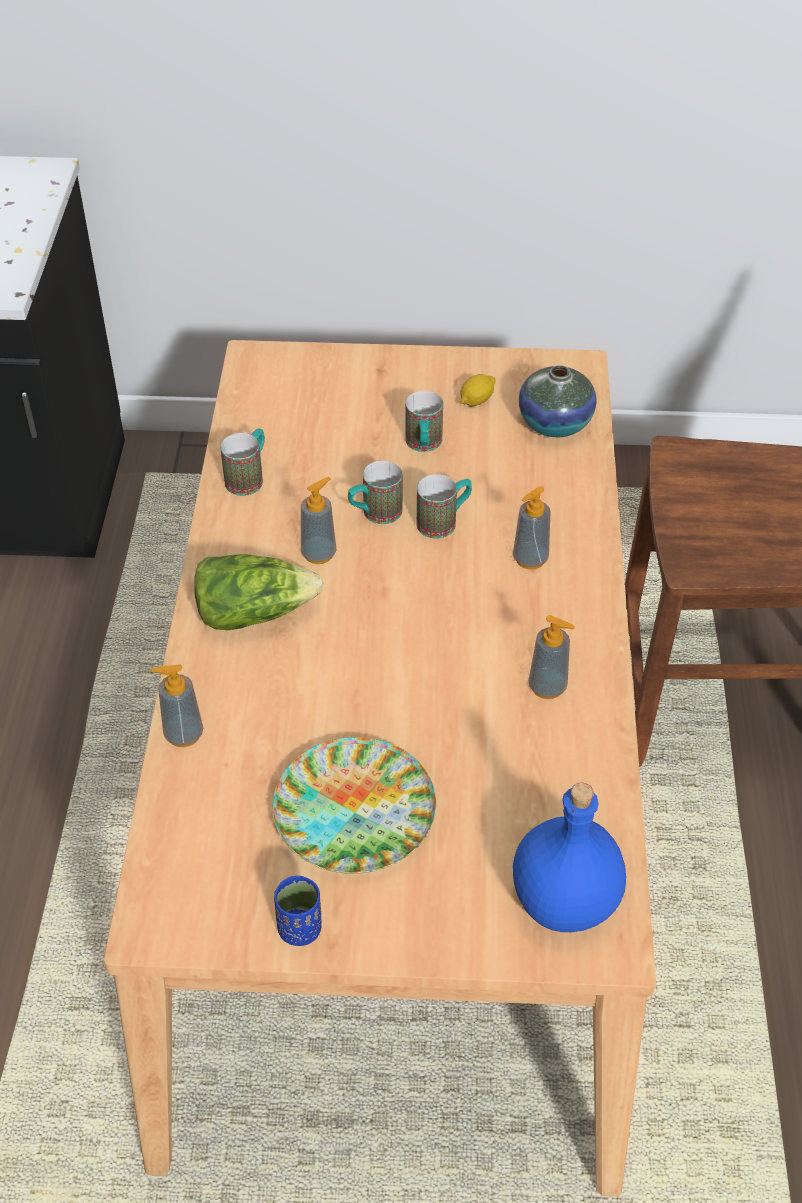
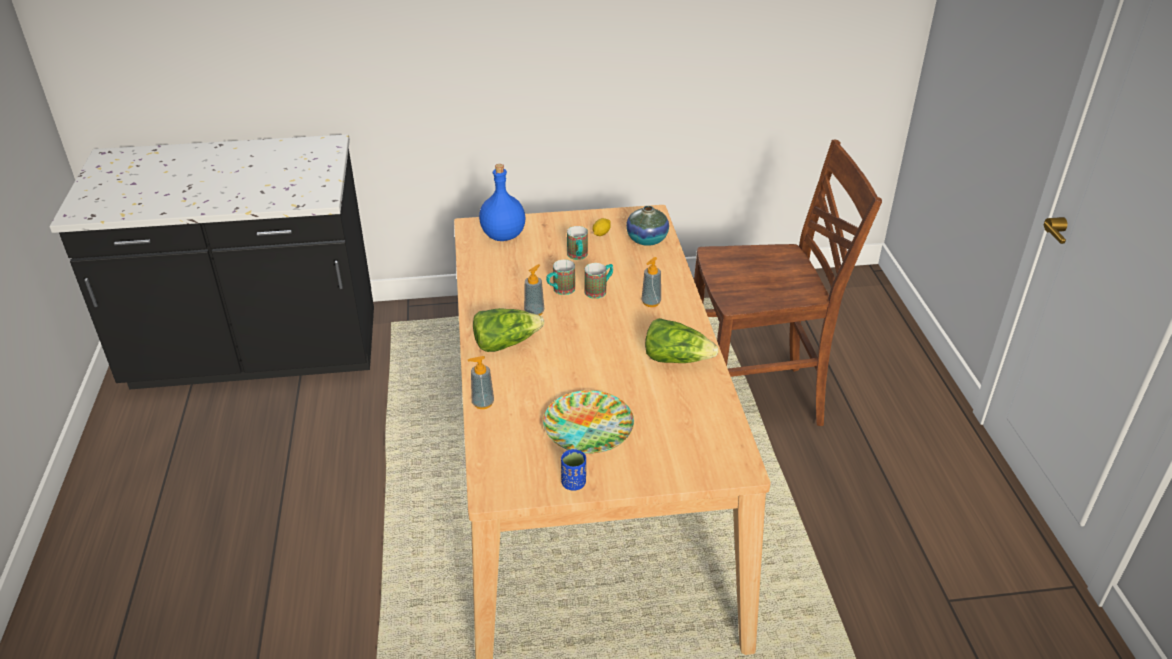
camera: 10 degrees left, 10 degrees down
(249, 477) = (484, 281): mug -> none
(547, 687) = (676, 359): soap dispenser -> lettuce
(564, 903) = (713, 453): blue bottle -> blue bottle (503, 236)

